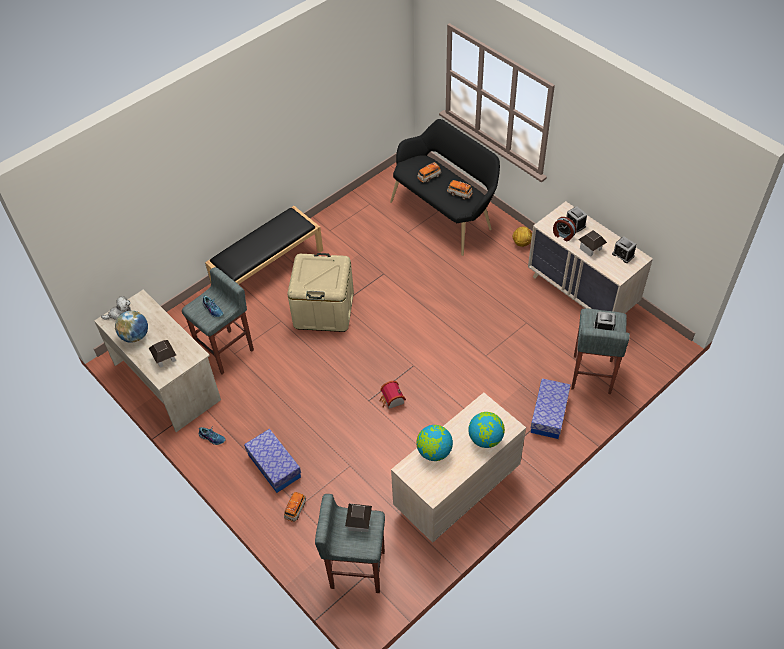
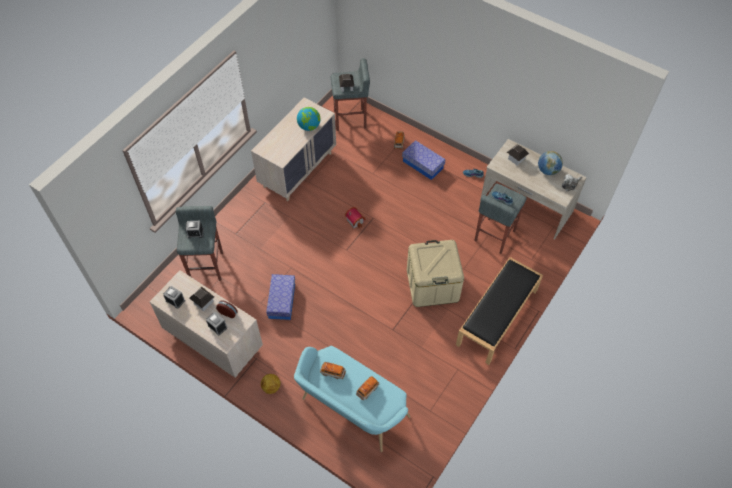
camera: 165 degrees right, 5 degrees up
(445, 214) = (351, 410): black bench -> turquoise bench
(485, 439) = (277, 139): globe -> none
(549, 414) = (239, 230): storage box -> storage box (282, 301)

